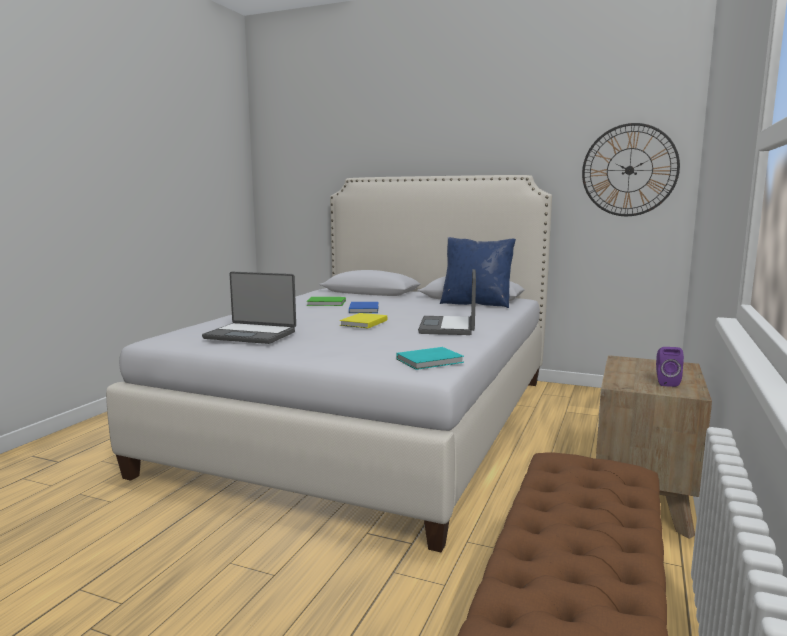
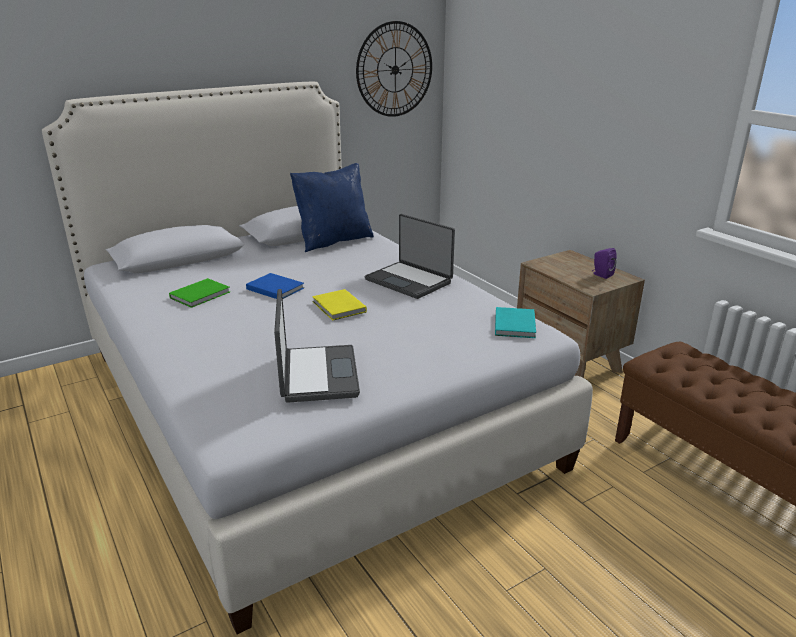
camera: 55 degrees left, 15 degrees up
(251, 335) = (317, 374): laptop -> laptop turned 60 degrees counterclockwise

